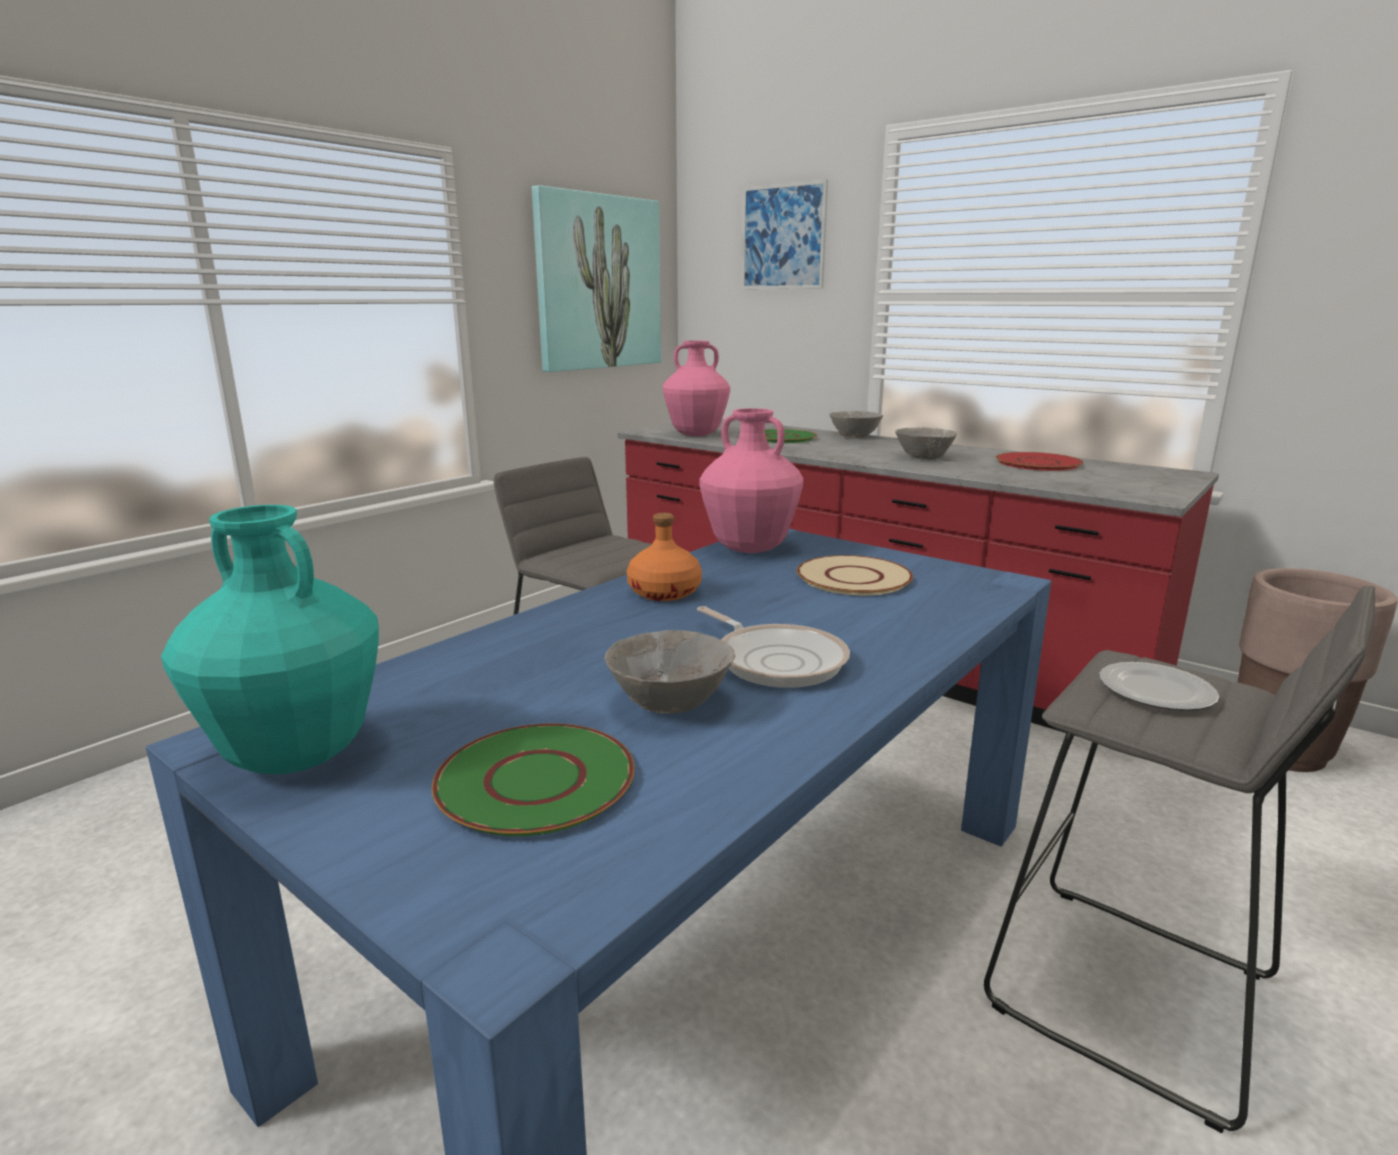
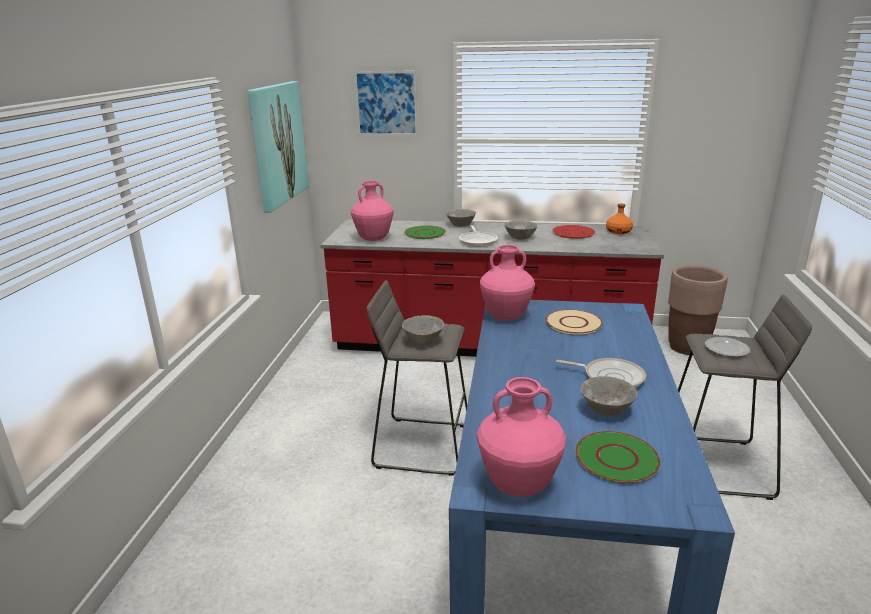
camera: 30 degrees left, 5 degrees up
(298, 756) = (519, 485): turquoise vase -> pink vase
(586, 556) = (423, 341): none -> grey bowl
(664, 593) = (513, 355): orange bottle -> orange bottle (619, 231)
(845, 452) = (478, 241): none -> frying pan

